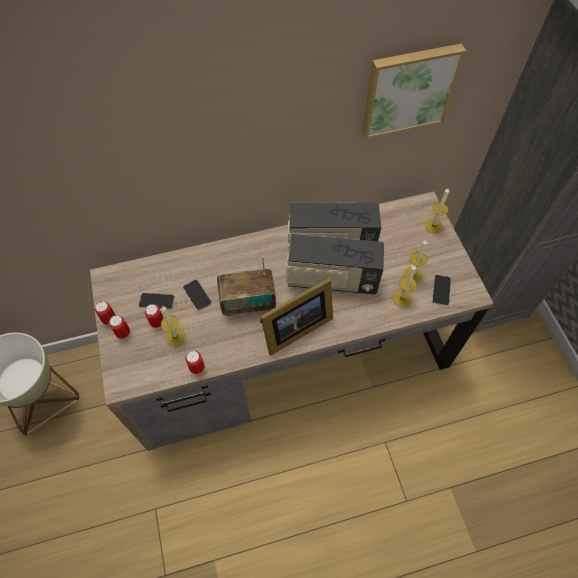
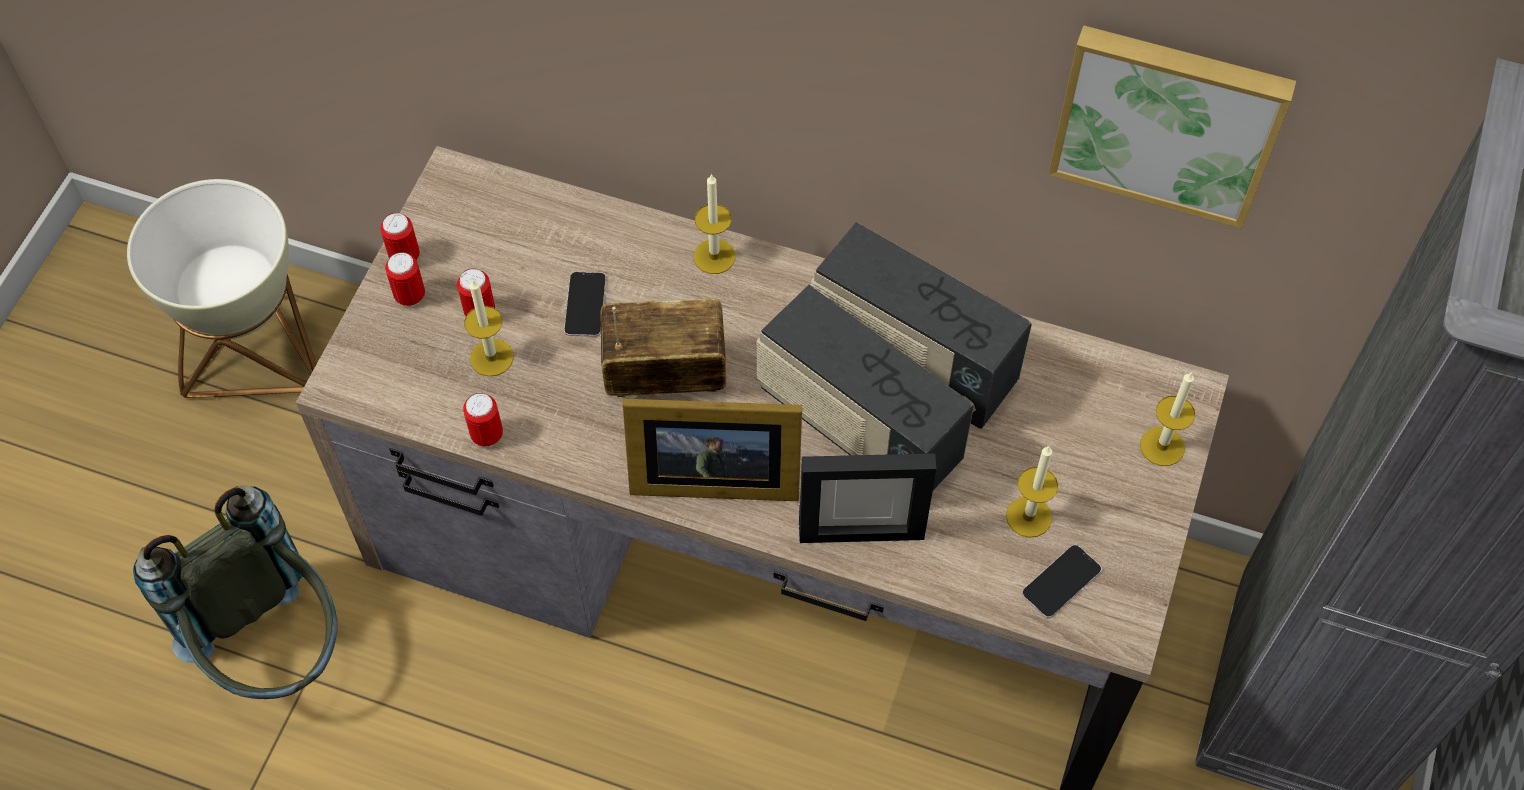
camera: 35 degrees right, 0 degrees up
(135, 507) = (276, 651): none -> grey backpack
(156, 301) = (507, 273): phone -> none
(248, 302) = (665, 374): radio -> radio turned 150 degrees clockwise
(363, 315) = (861, 531): none -> picture frame
(402, 298) = (966, 548): candle -> candle (714, 256)

